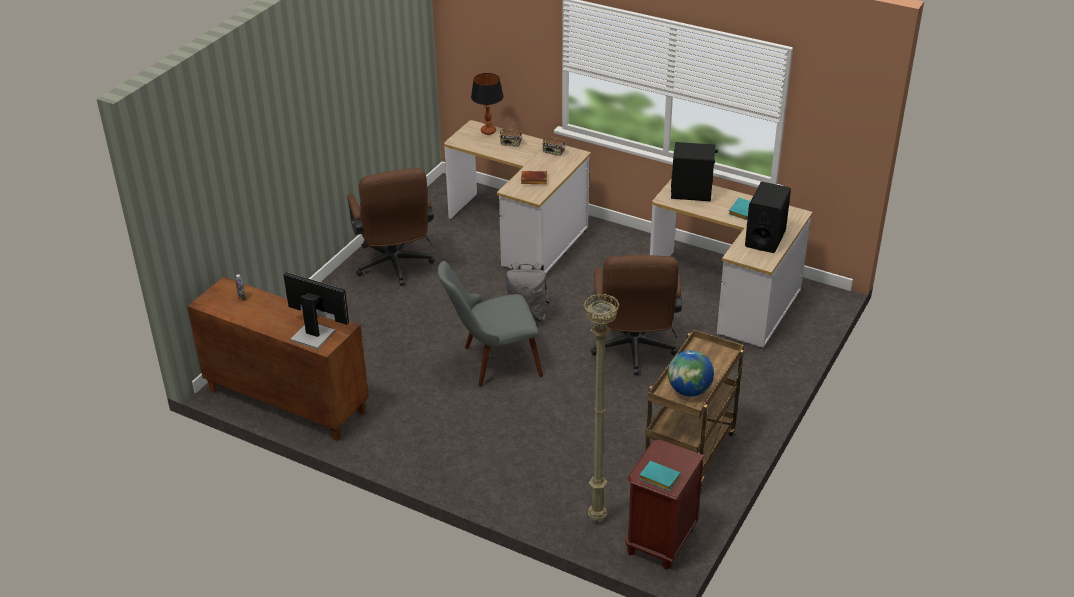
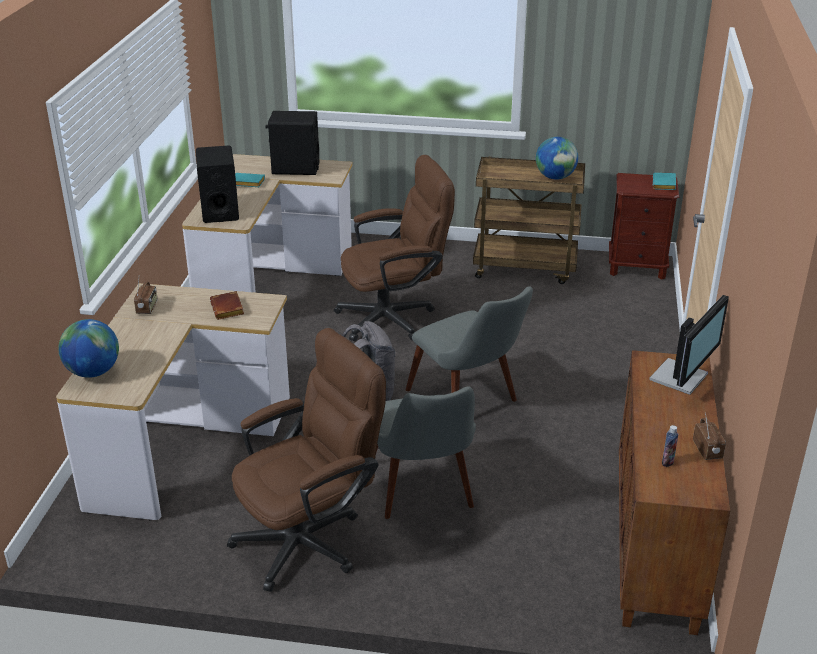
camera: 110 degrees left, 5 degrees down
(313, 334) = (681, 377): monitor -> monitor turned 150 degrees counterclockwise
(404, 317) = (424, 494): none -> grey chair
(488, 131) = (93, 372): table lamp -> globe
(511, 144) = (130, 345): radio -> radio (707, 450)
(595, 518) = (640, 299): beige floor lamp -> none

